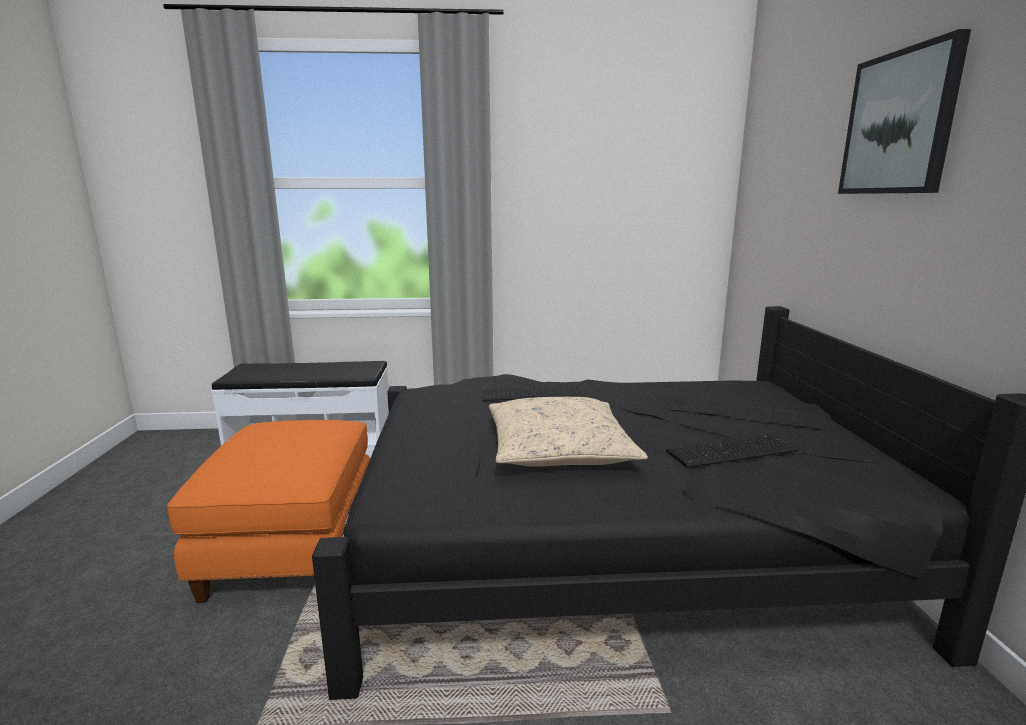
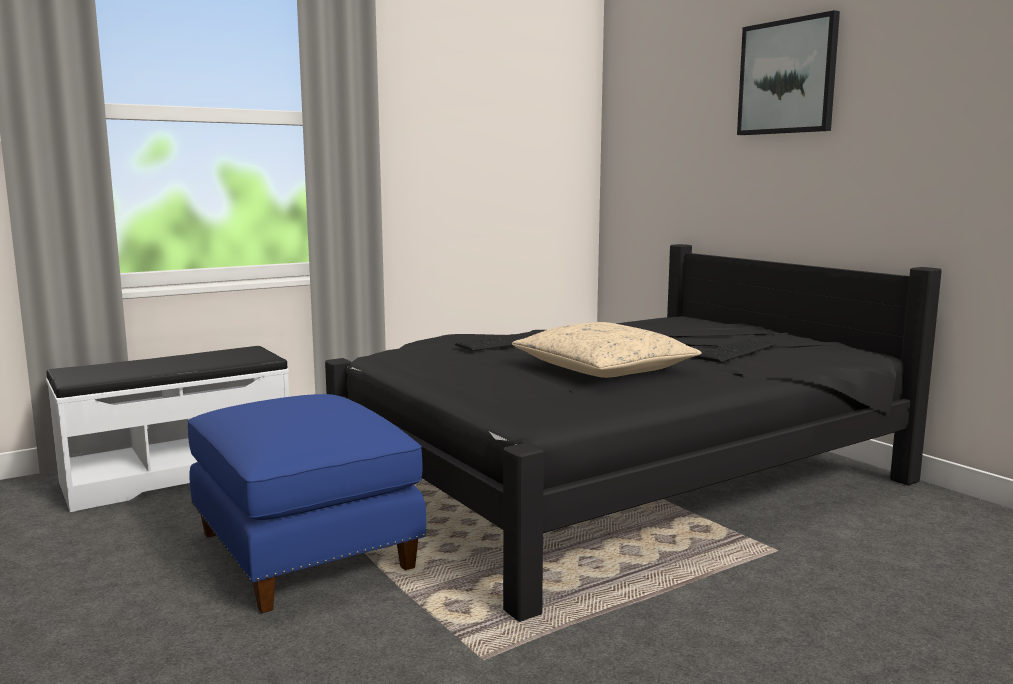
camera: 30 degrees left, 5 degrees down
(294, 548) = (307, 550): orange ottoman -> blue ottoman

